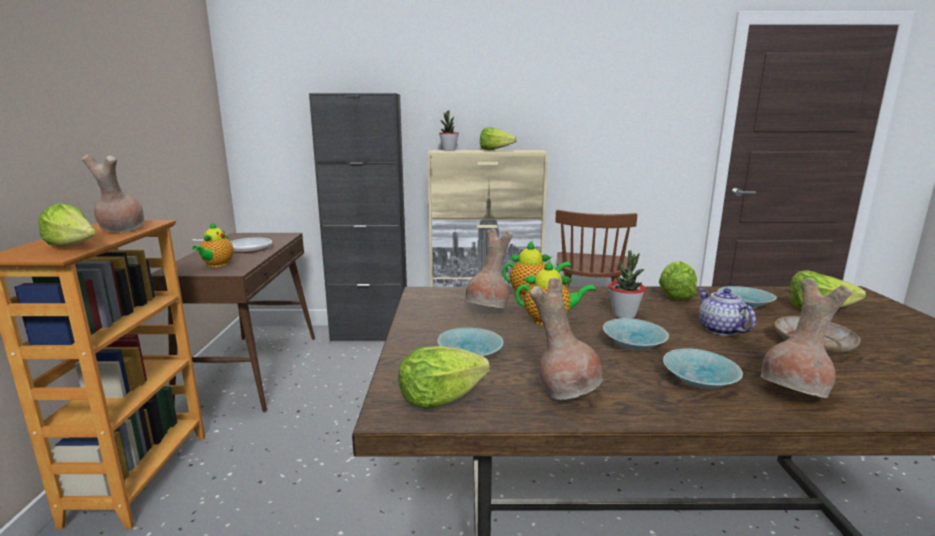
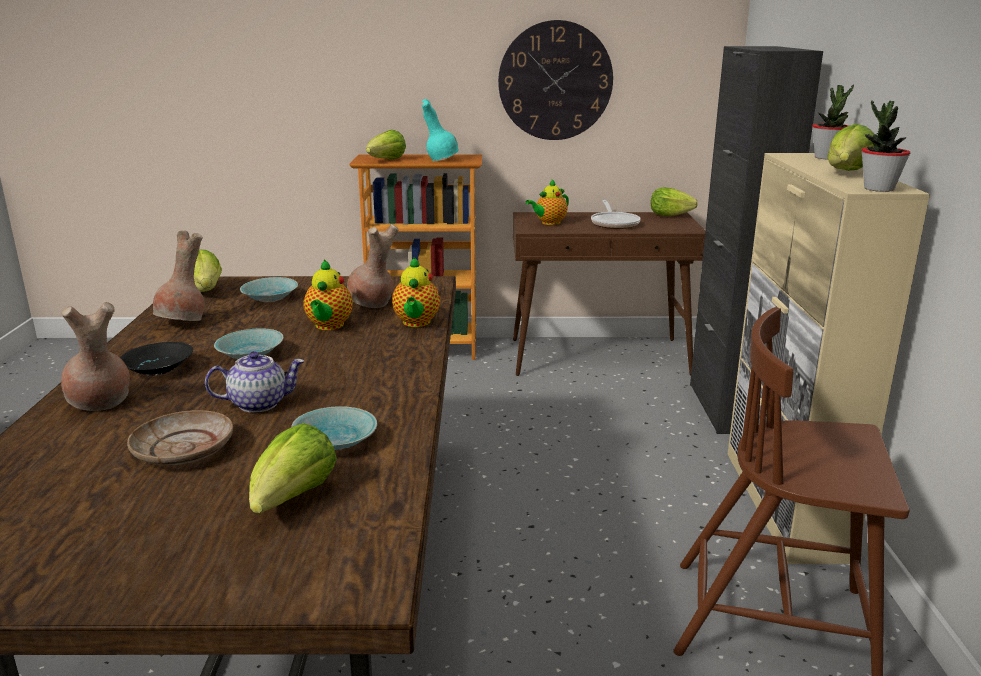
camera: 90 degrees right, 5 degrees up
(120, 230) = (441, 160): brown vase -> turquoise vase
(135, 129) = (555, 81): none -> wall clock
(216, 265) = (549, 223): teapot -> teapot turned 45 degrees counterclockwise
(624, 315) = (331, 360): potted plant -> potted plant (878, 189)
(675, 295) = (390, 400): lettuce -> lettuce (669, 215)
(702, 380) = (157, 370): turquoise bowl -> black bowl

